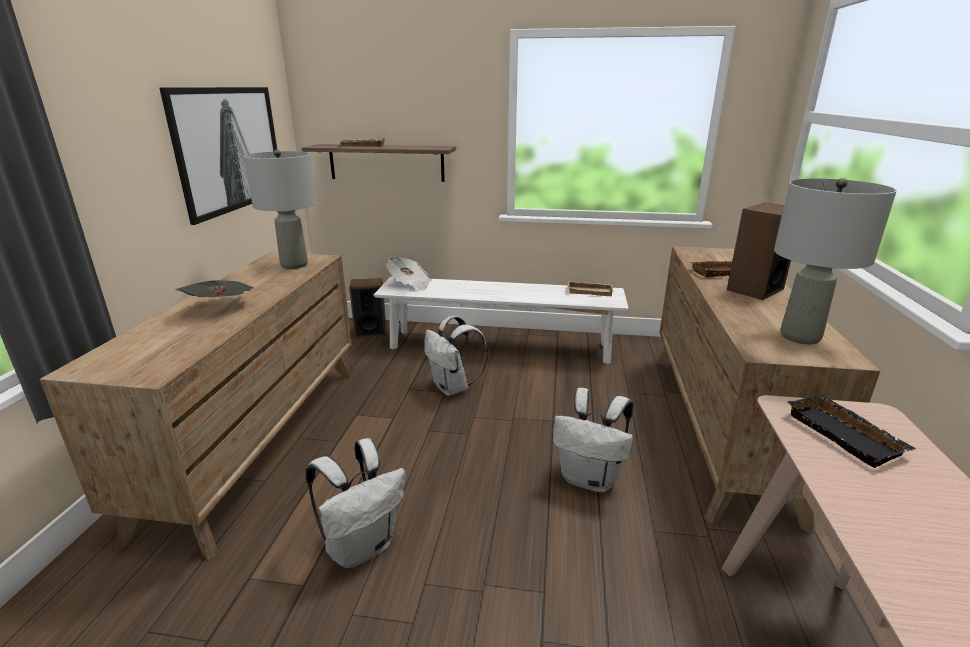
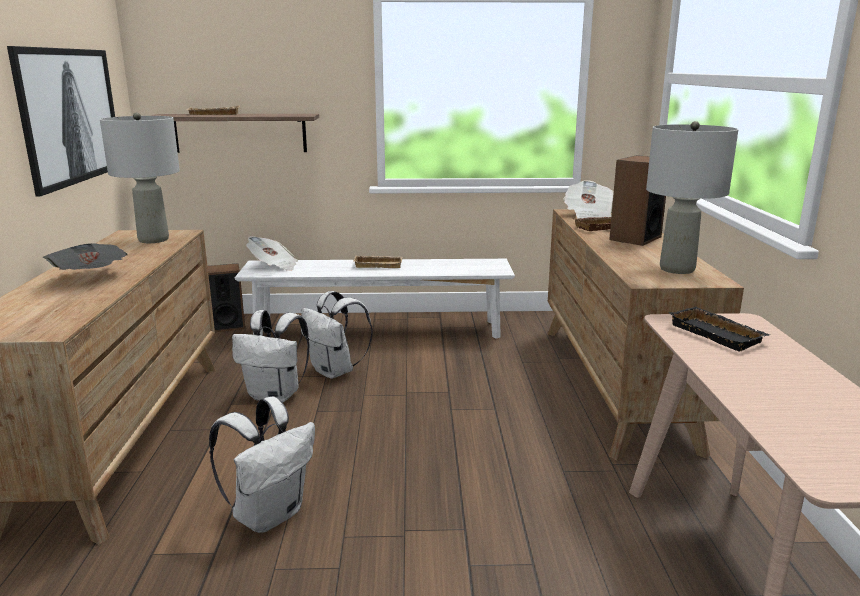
camera: 10 degrees left, 5 degrees down
(590, 291) = (473, 262): beige tray -> beige tray (379, 265)
(590, 479) = (495, 436): white backpack -> white backpack (276, 395)
(707, 257) = (588, 216): none -> newspaper

